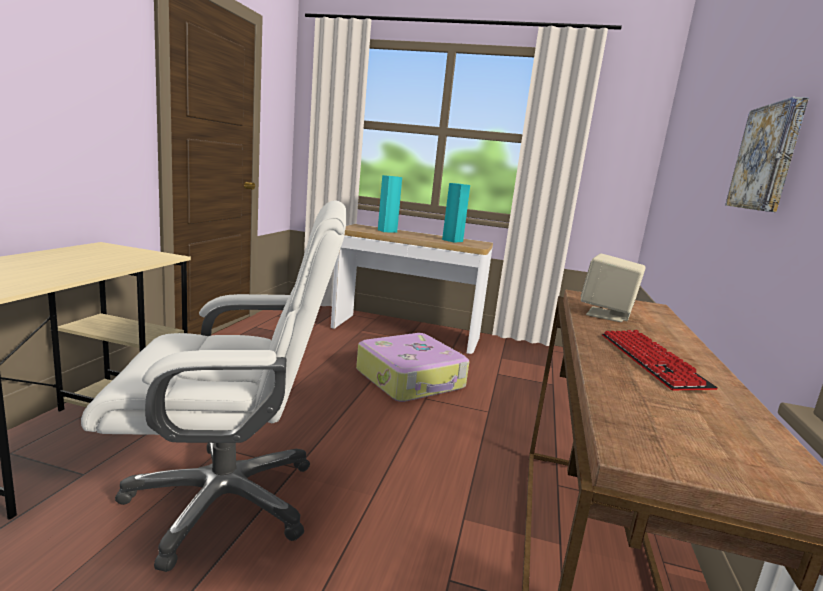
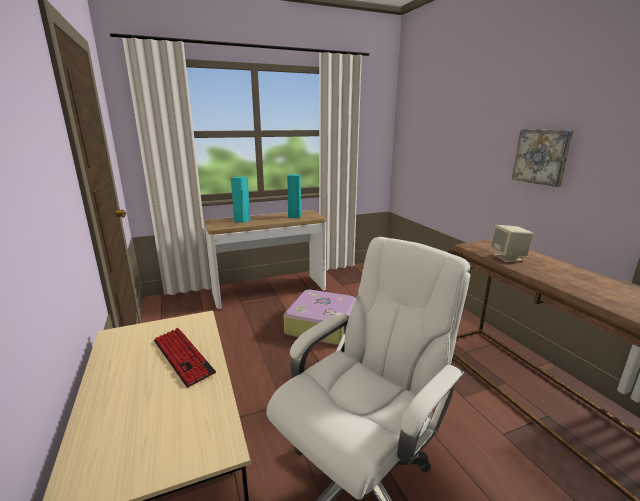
camera: 35 degrees left, 5 degrees up
(651, 361) = (585, 283): keyboard -> keyboard (183, 357)

